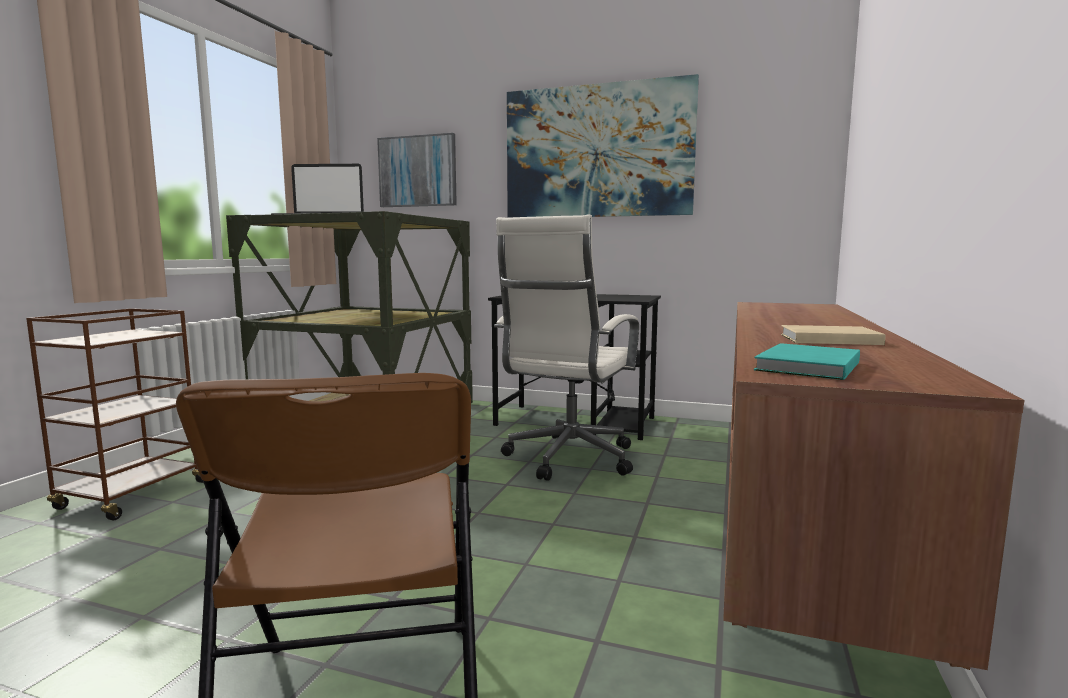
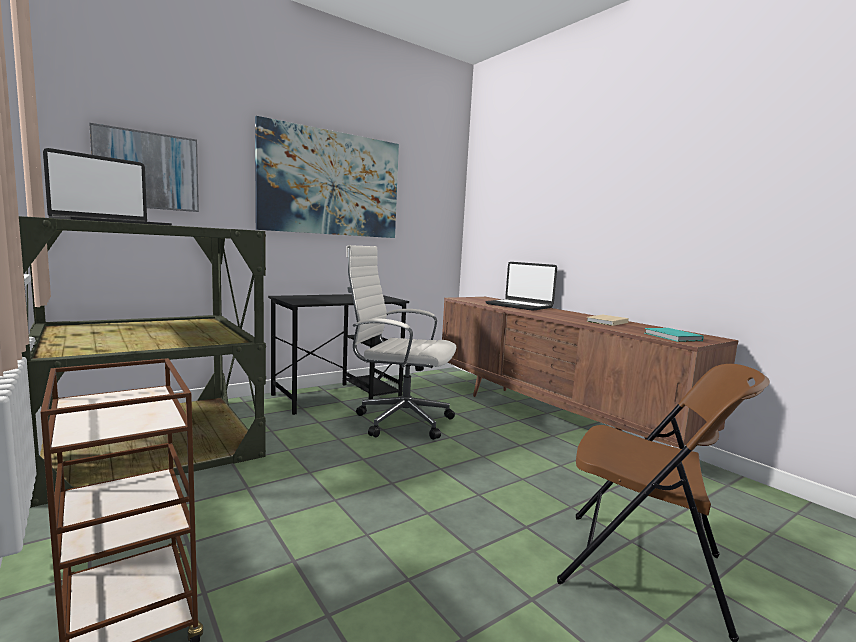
camera: 55 degrees left, 0 degrees up
(567, 460) = (399, 420): white office chair -> white office chair turned 135 degrees clockwise
(805, 314) = (519, 306): none -> laptop

